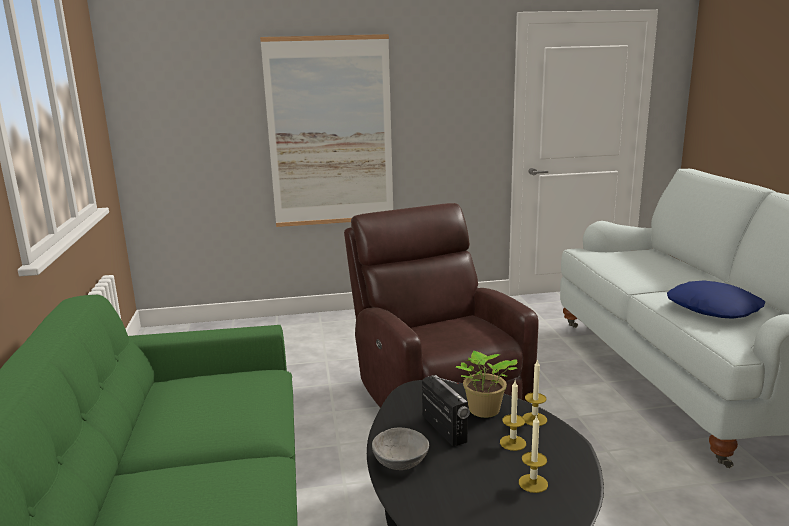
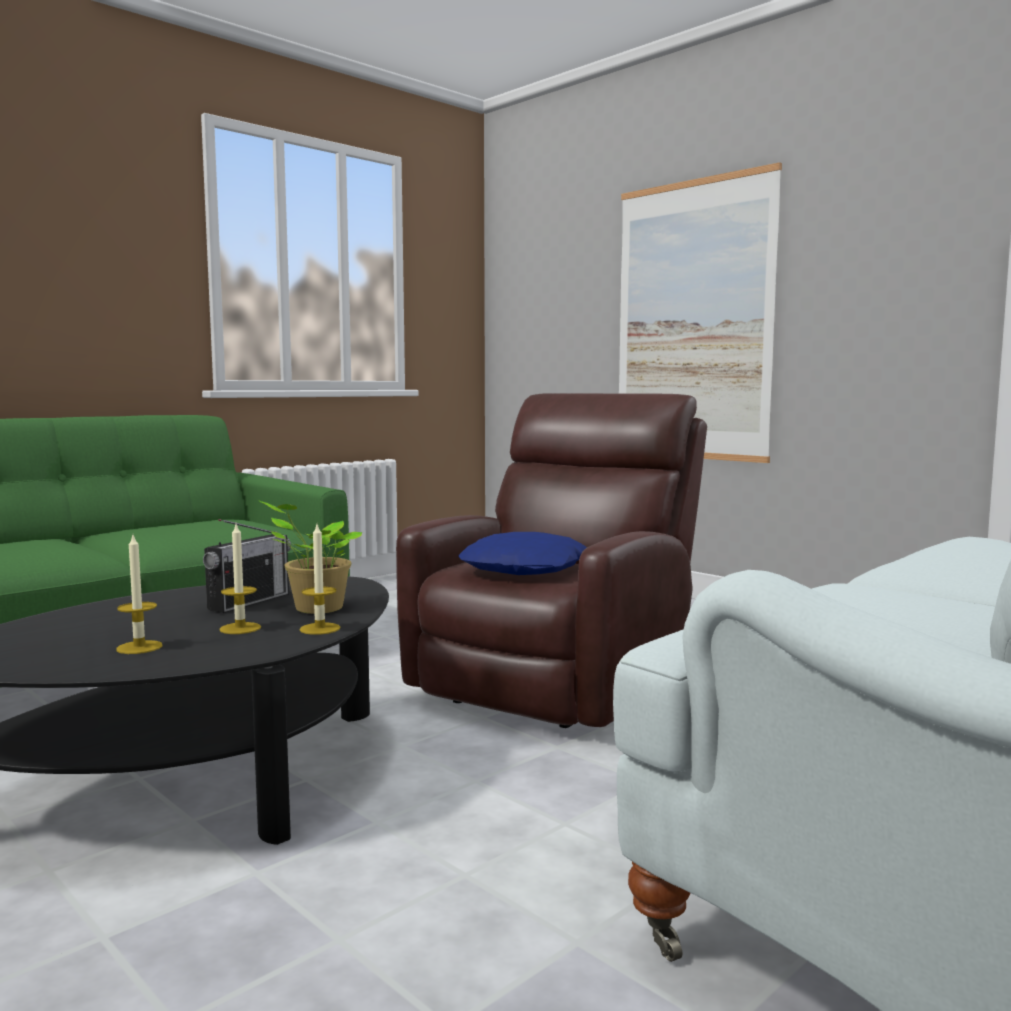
camera: 55 degrees right, 10 degrees down
(400, 461) = (155, 600): grey bowl -> none
(713, 308) = (876, 610): blue pillow -> blue pillow (525, 569)

